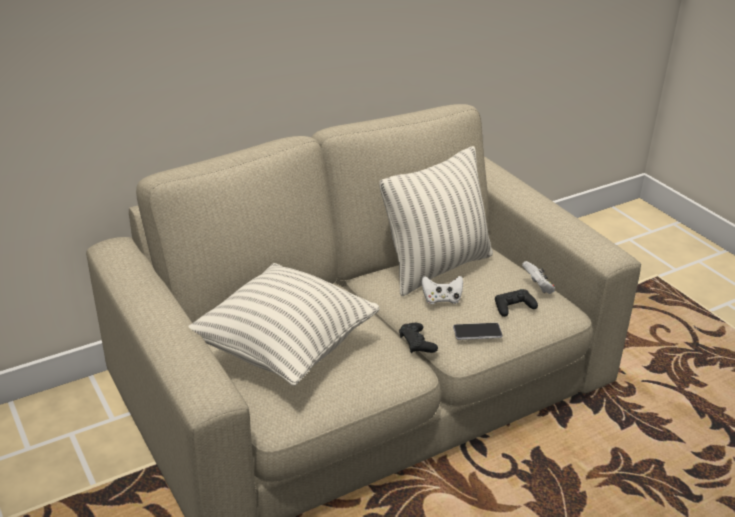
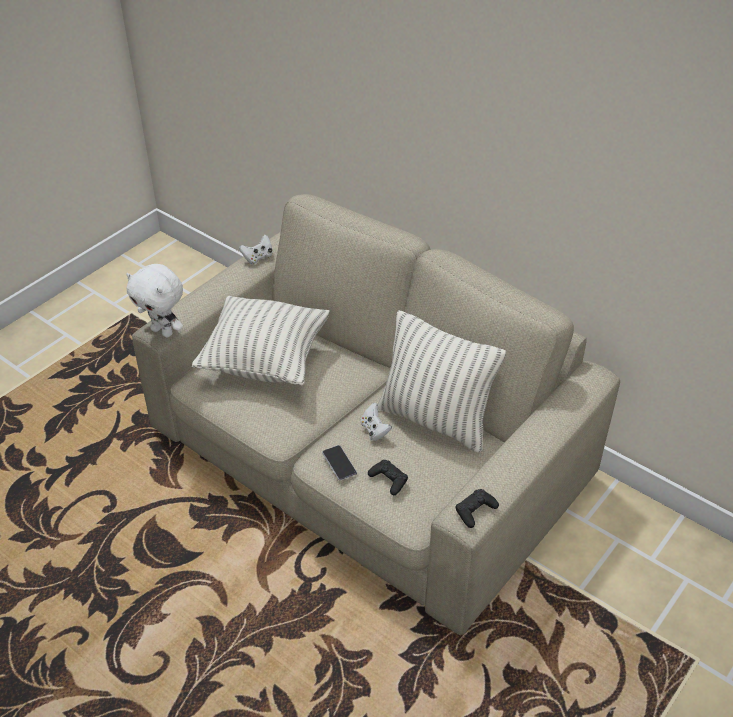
camera: 70 degrees right, 10 degrees up
(218, 391) = (163, 331): none -> white plush toy
(417, 343) = (315, 432): black game controller -> black game controller (475, 511)
(538, 287) = (438, 494): white game controller -> white game controller (258, 258)

